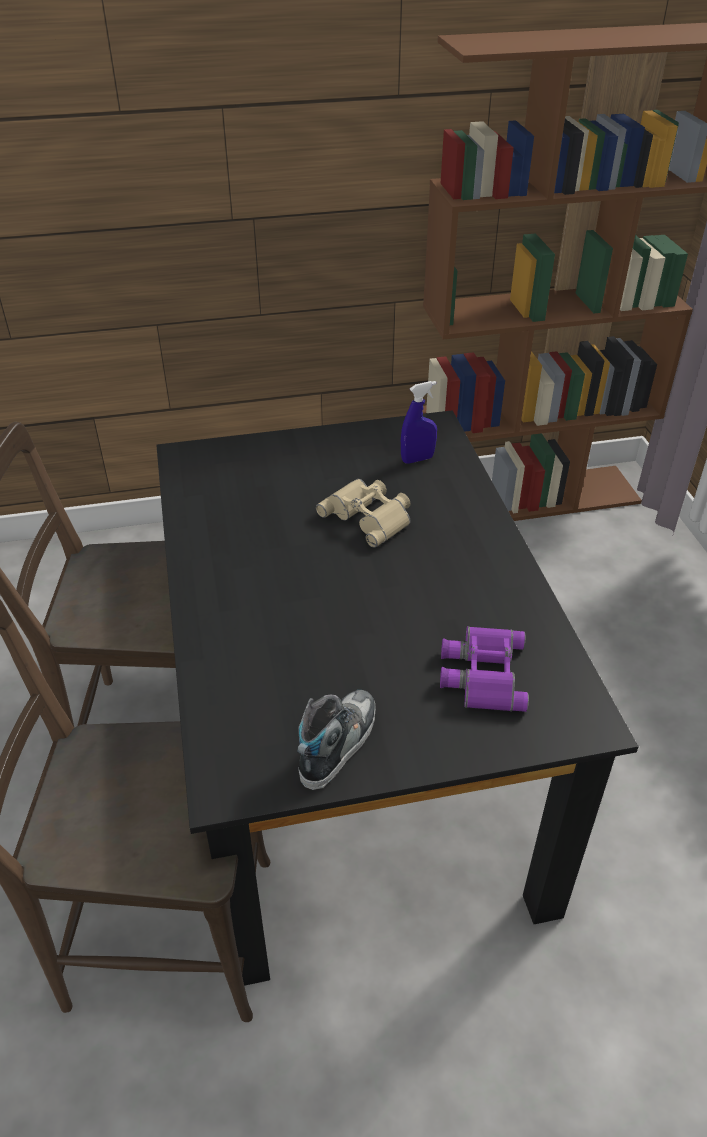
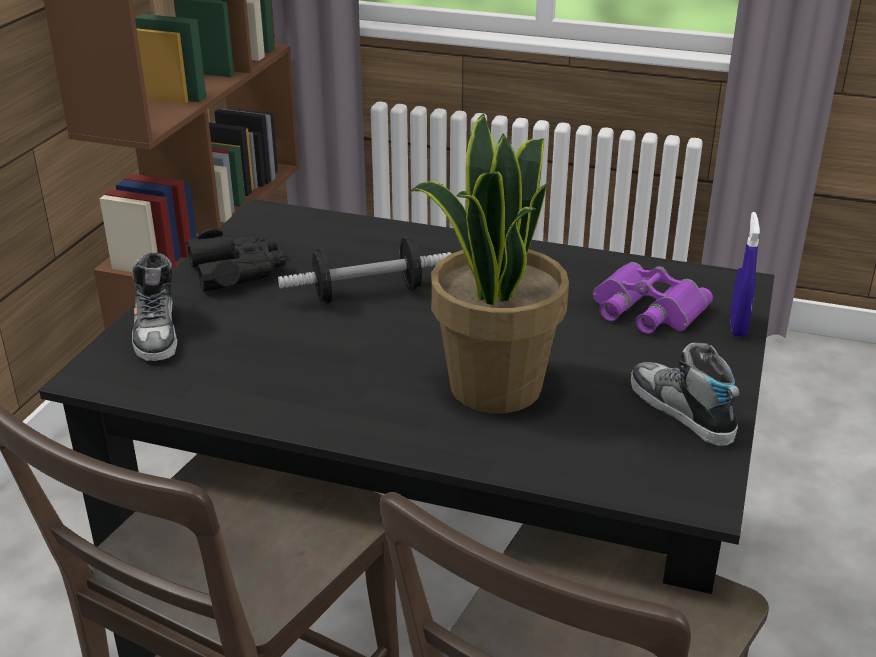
camera: 60 degrees left, 10 degrees down
(246, 454) = (157, 332): none -> shoe
(294, 625) = (493, 386): none -> potted plant
(348, 449) = (237, 270): none -> black binoculars
(369, 516) = (367, 293): beige binoculars -> dumbbell
(417, 459) = (307, 240): blue spray bottle -> blue spray bottle (737, 326)

